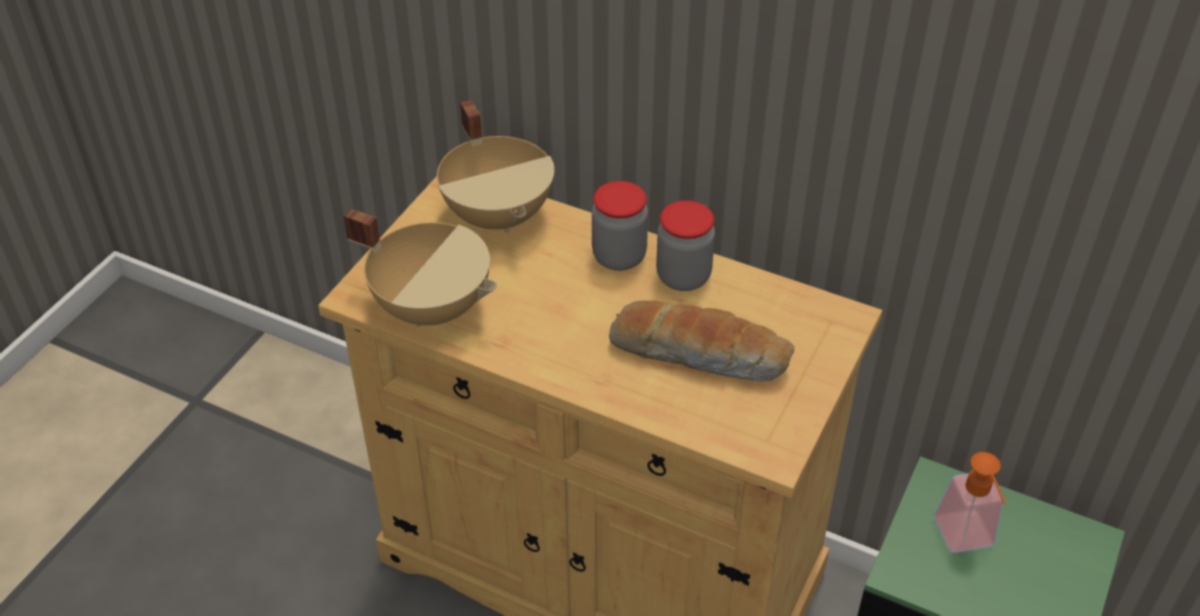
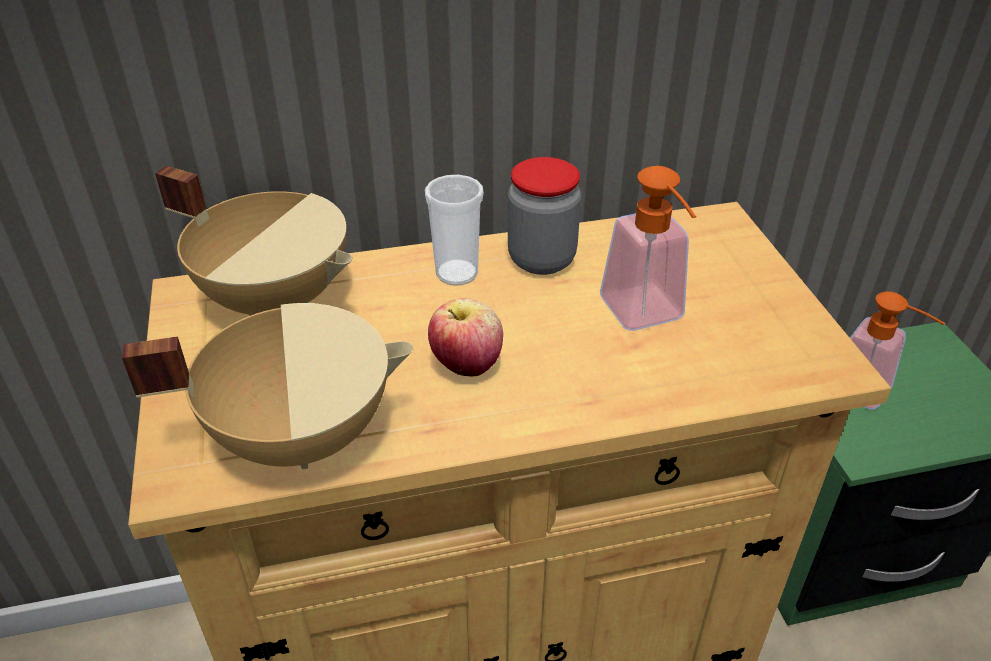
camera: 40 degrees left, 5 degrees down
(557, 319) = (466, 365): none -> apple
(619, 256) = (457, 273): jar -> cup
(700, 354) = (648, 317): bread -> soap dispenser

